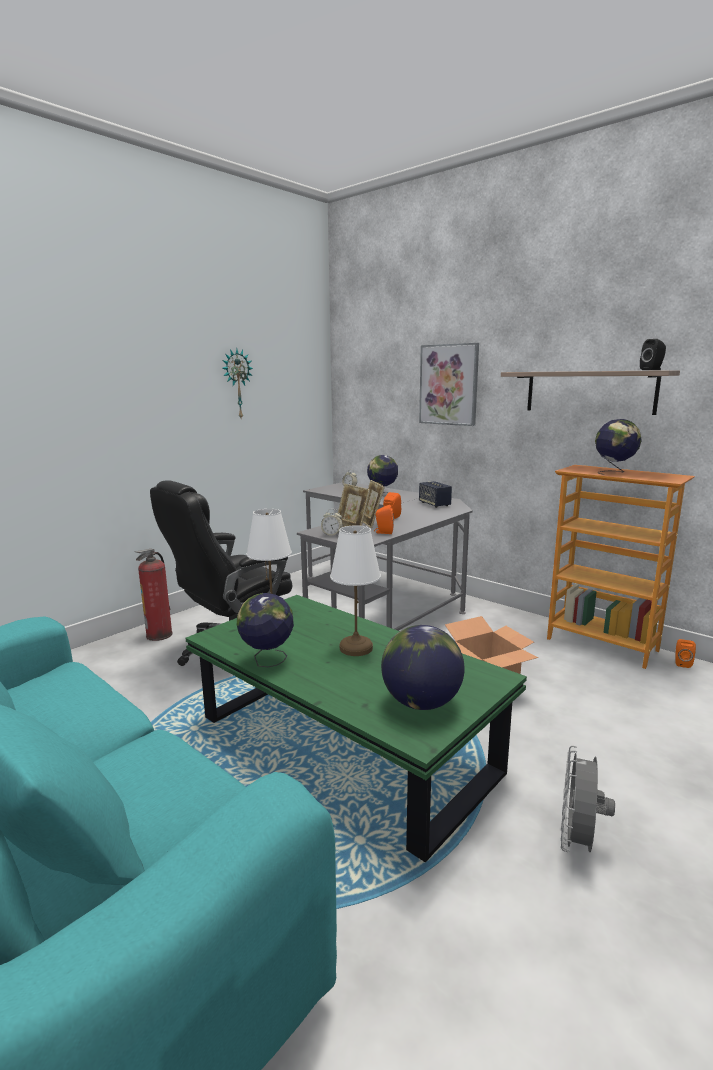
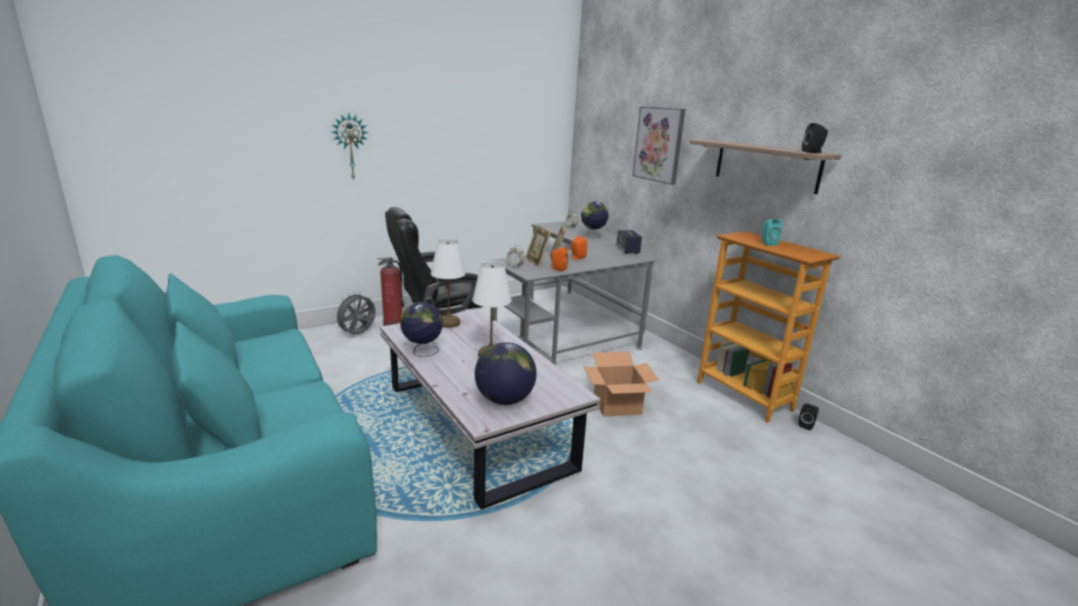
camera: 15 degrees right, 5 degrees up
(237, 384) = (480, 129): wall clock -> wall clock (350, 147)
(344, 744) = (476, 425): green coffee table -> white coffee table
(577, 842) = (600, 526): grey fan -> grey fan (358, 334)
(614, 472) = (767, 243): globe -> turquoise speaker
(682, 663) = (806, 425): orange speaker -> black speaker

